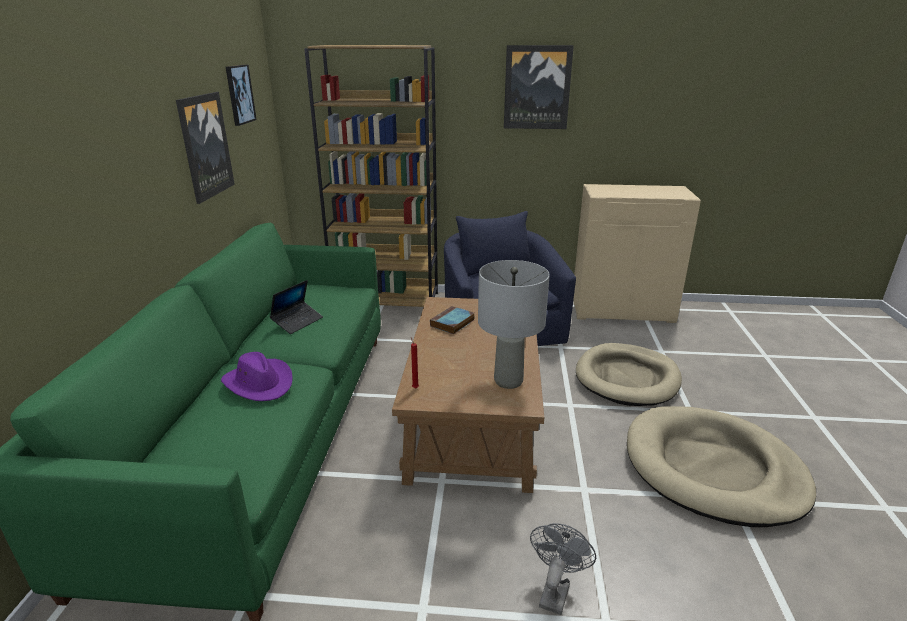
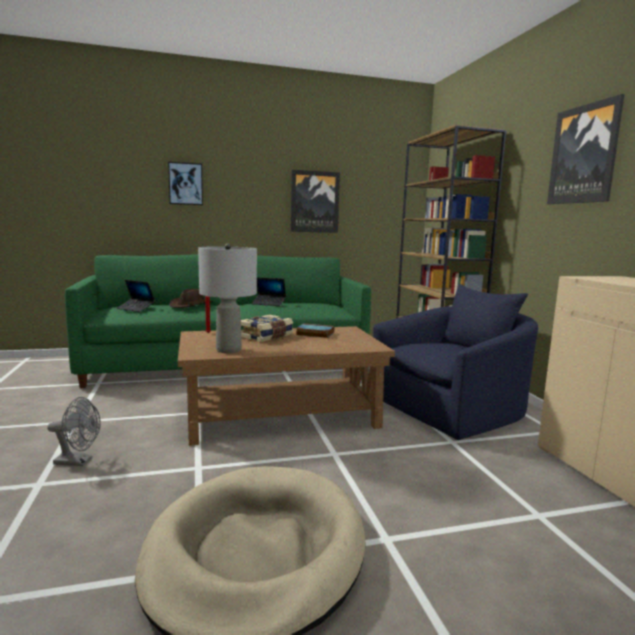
camera: 70 degrees right, 15 degrees down
(224, 442) = (136, 309): none -> laptop
(239, 94) = (372, 179): picture -> picture (185, 184)
(259, 383) = (191, 305): purple hat -> brown hat
(454, 352) = (266, 336): none -> book
(627, 378) = (425, 487): beige dog bed -> none

